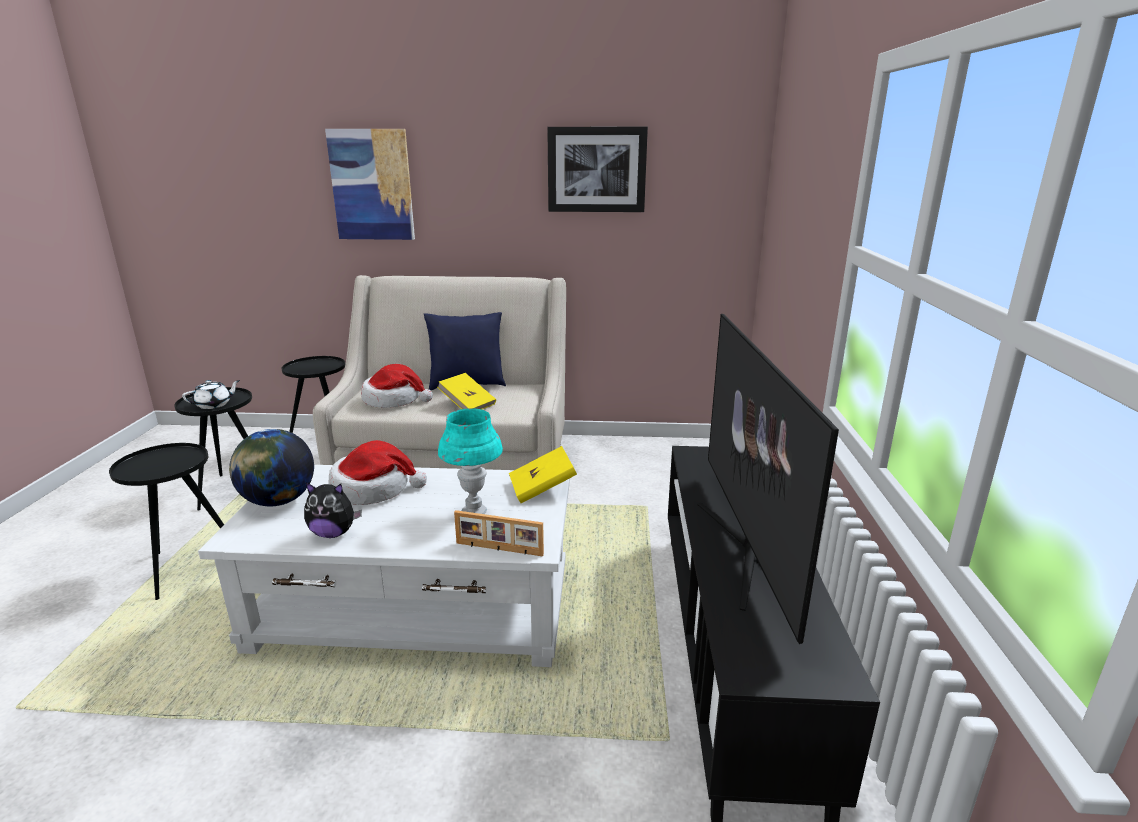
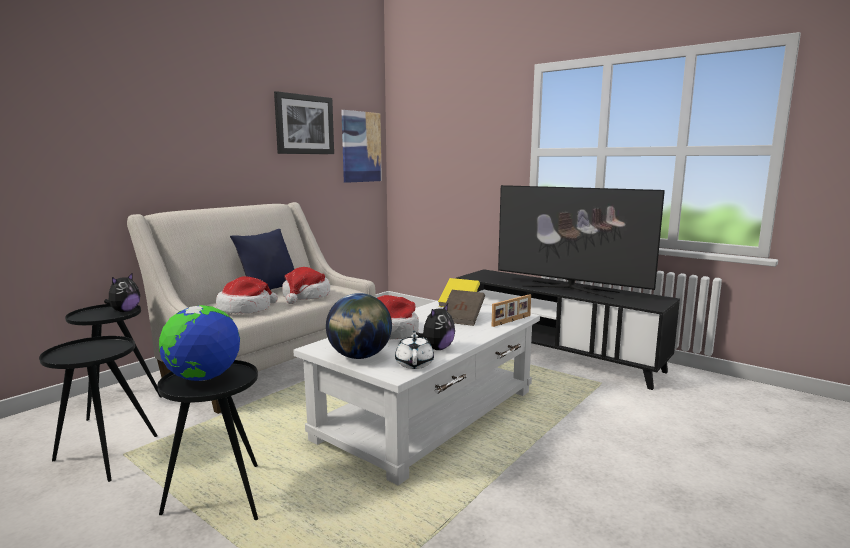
camera: 55 degrees left, 10 degrees down
(165, 460) = (203, 378): none -> globe
(214, 405) = (98, 352): white teapot -> white teapot (414, 363)
(328, 368) = (125, 311): none -> plush toy
(372, 185) = (133, 128): picture -> picture (361, 147)
(467, 405) = (306, 296): yellow book -> hat
(474, 512) = (462, 318): turquoise table lamp -> brown book

